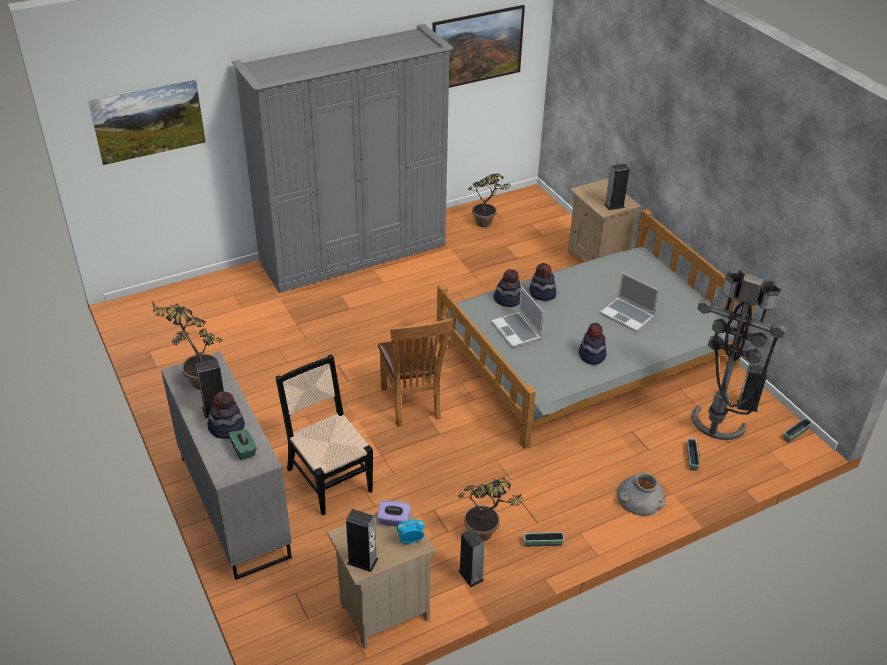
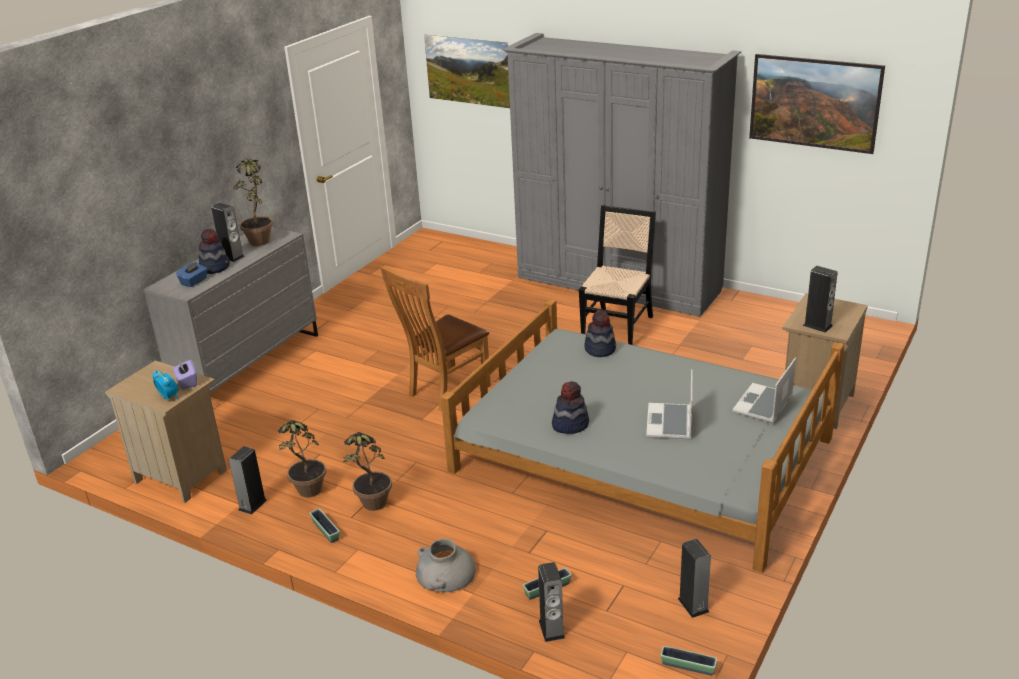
camera: 60 degrees right, 10 degrees down
(244, 450) = (194, 282): green tissue box -> blue tissue box
(330, 480) = (312, 391): chair -> chair (617, 328)
(362, 561) = (130, 386): speaker -> speaker (551, 629)
(487, 225) = (769, 324): potted plant -> potted plant (371, 509)
(517, 331) = (555, 371): laptop -> laptop (763, 405)
(542, 294) = (636, 363): hat -> none
(713, 432) = (611, 591): grey floor lamp -> none

